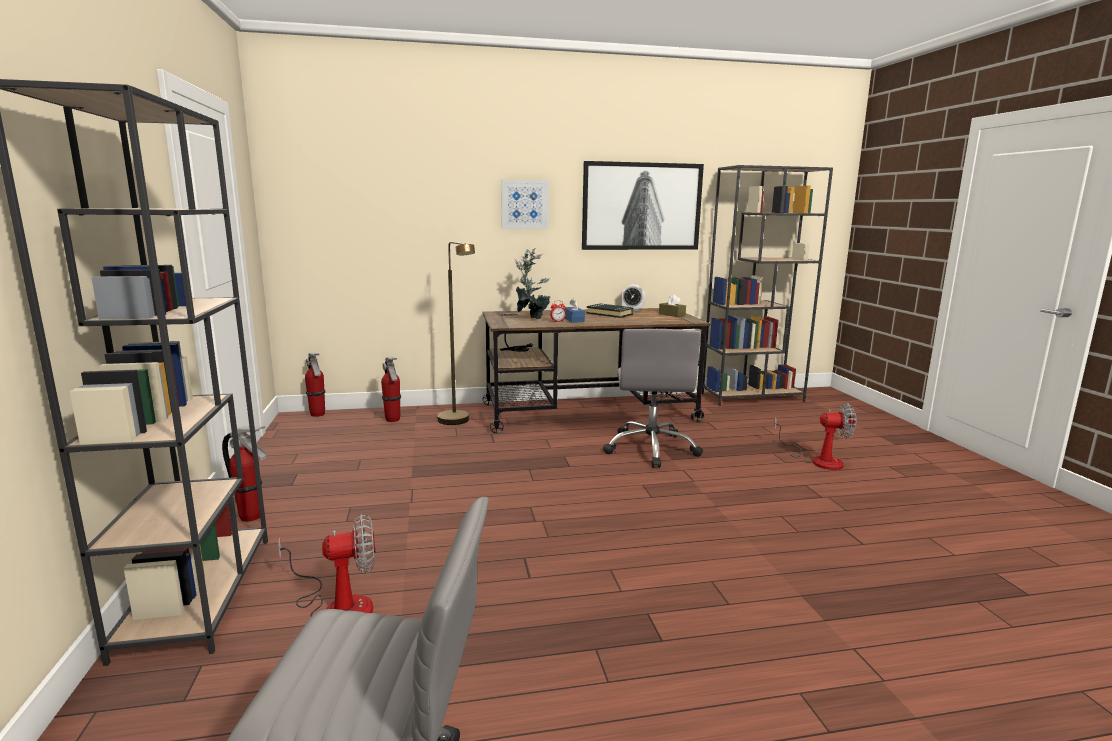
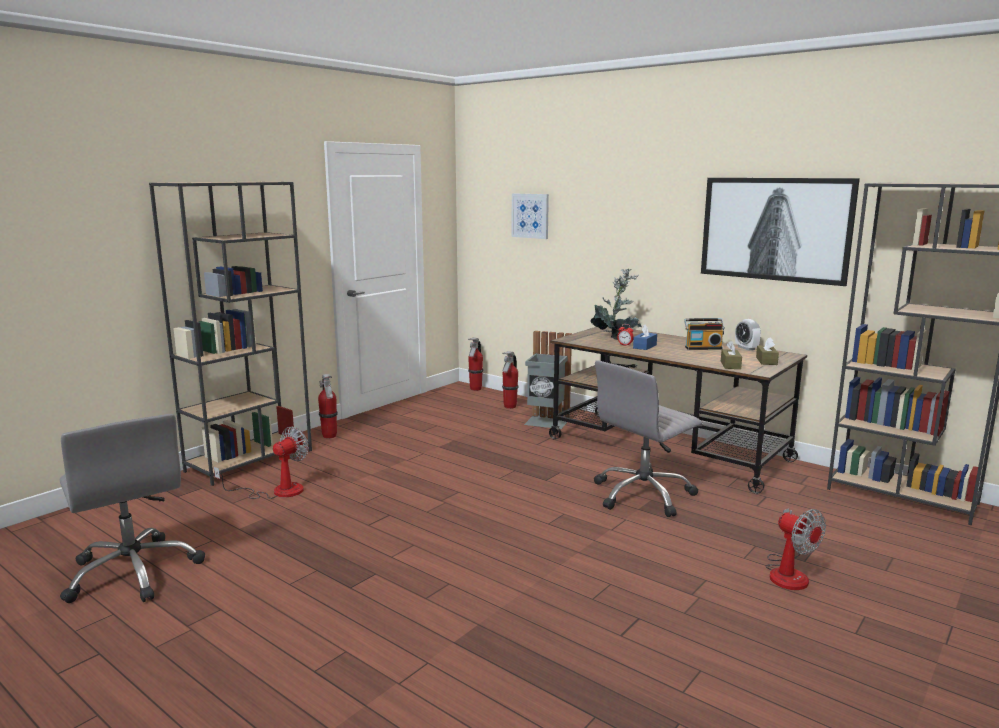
camera: 50 degrees right, 0 degrees up
(338, 605) = (277, 491): fan -> fan turned 90 degrees counterclockwise
(457, 422) = (546, 422): brown floor lamp -> grey trash can
(524, 204) = (647, 222): picture -> picture (530, 215)
(610, 314) = (703, 348): black book -> radio
(666, 320) = (730, 365): none -> brown tissue box

